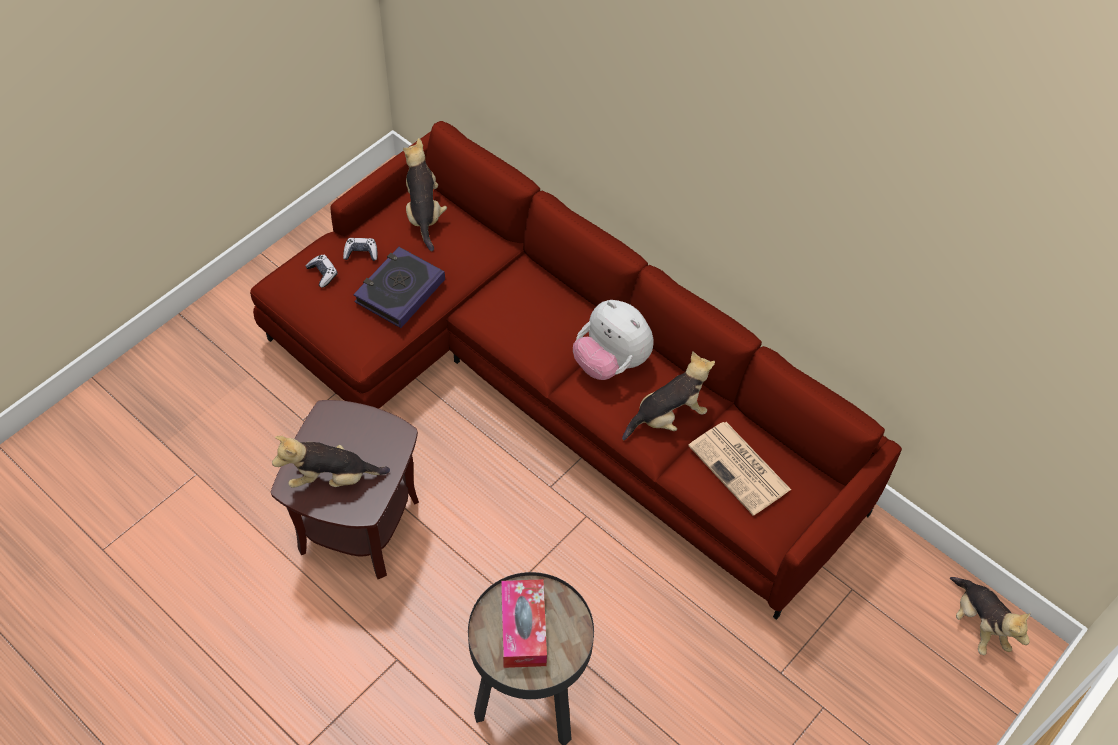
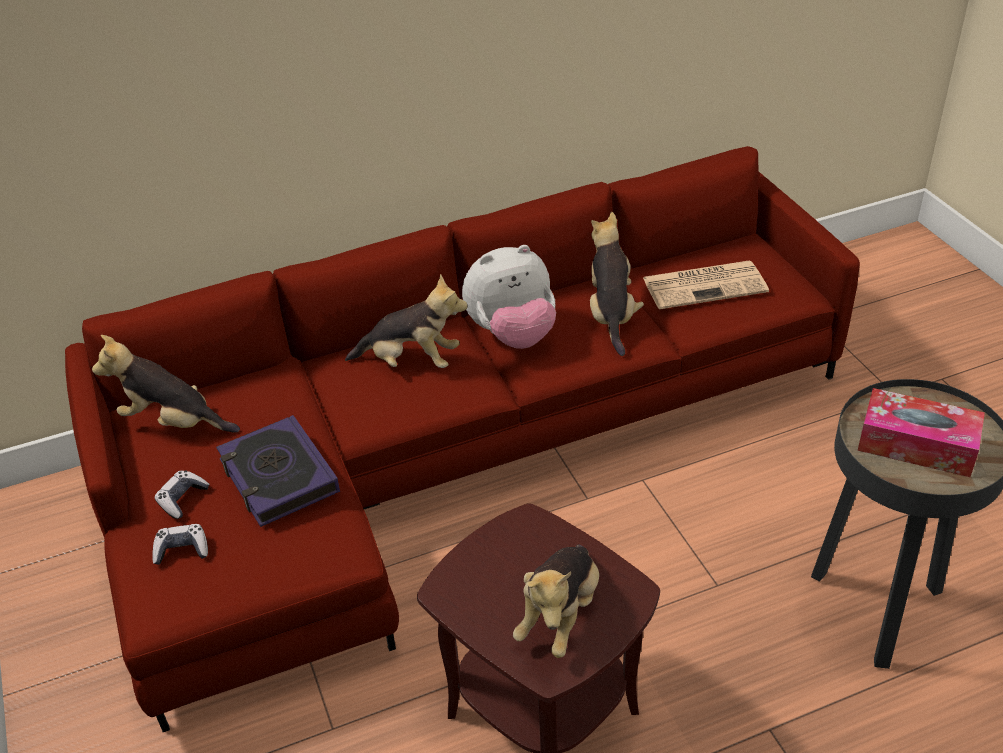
camera: 60 degrees left, 15 degrees down
(978, 624) = (882, 260): plush toy -> plush toy (411, 362)

